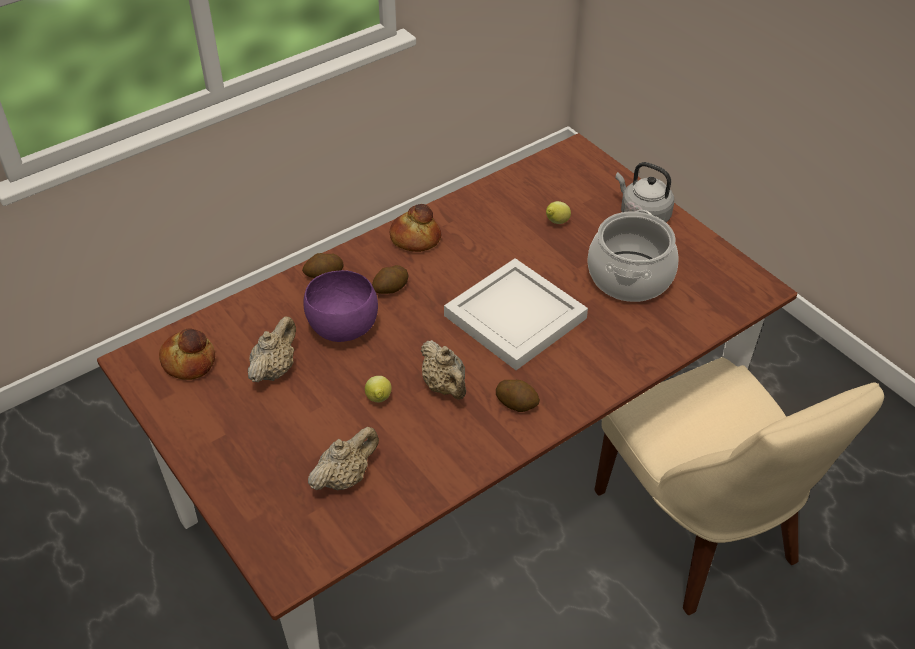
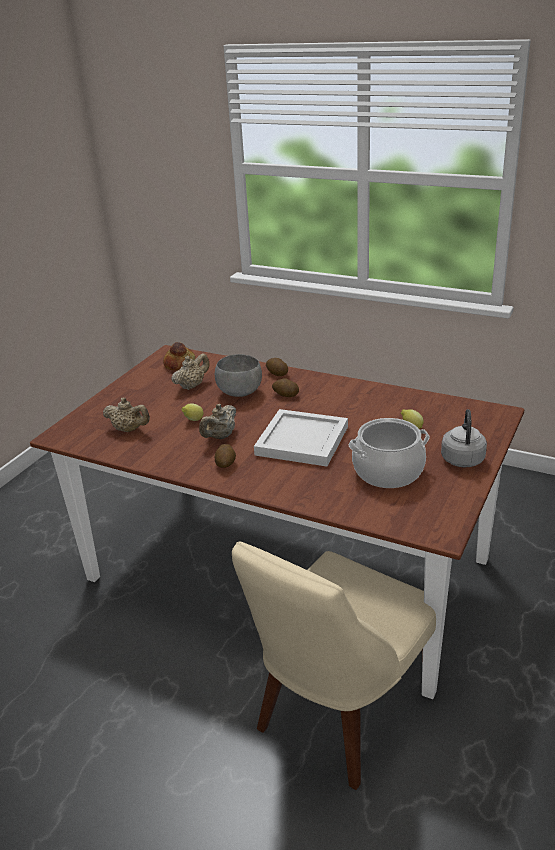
camera: 65 degrees right, 15 degrees down
(274, 369) = (192, 386): beige teapot -> beige teapot turned 45 degrees counterclockwise
(341, 328) = (239, 392): purple bowl -> grey bowl
(415, 238) = (338, 388): bread -> none

